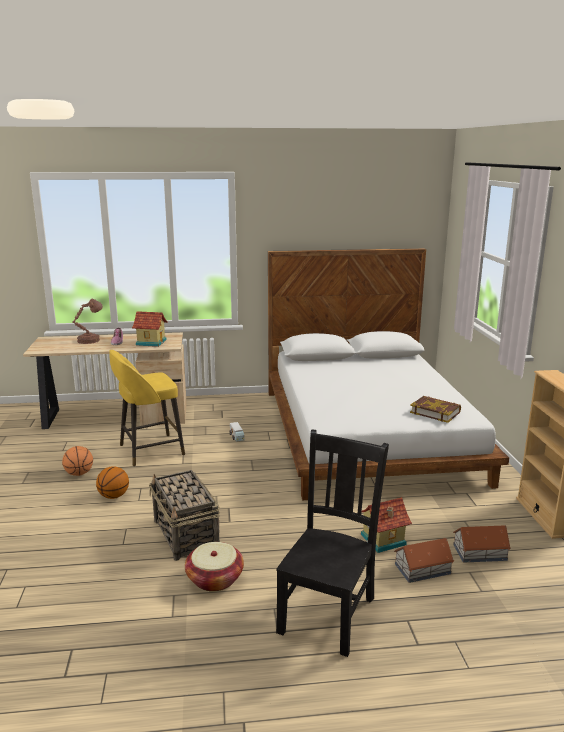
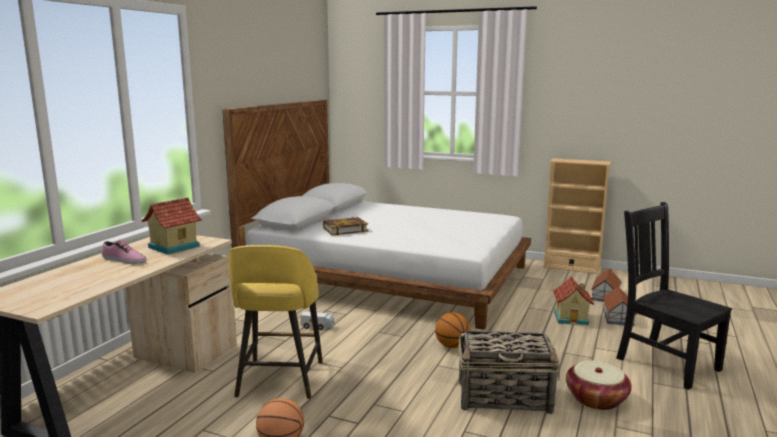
camera: 60 degrees left, 5 degrees down
(90, 340) = (78, 272): brown table lamp -> none
(113, 496) = (376, 426): basketball -> basketball (452, 346)
(435, 412) = (484, 220): book -> book (345, 229)

